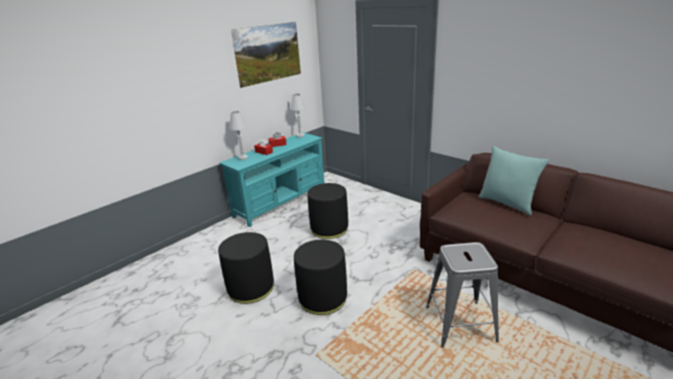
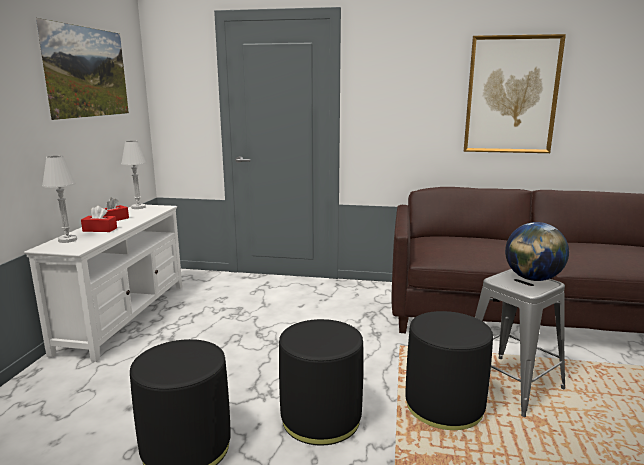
camera: 35 degrees left, 10 degrees down
(280, 202) = (124, 317): turquoise tv stand -> white tv stand
(329, 228) = (239, 331): black ottoman -> black ottoman (444, 406)
(478, 255) = (532, 279): none -> globe
(507, 203) = (473, 238): turquoise pillow -> none
(577, 81) = (511, 95): none -> picture

